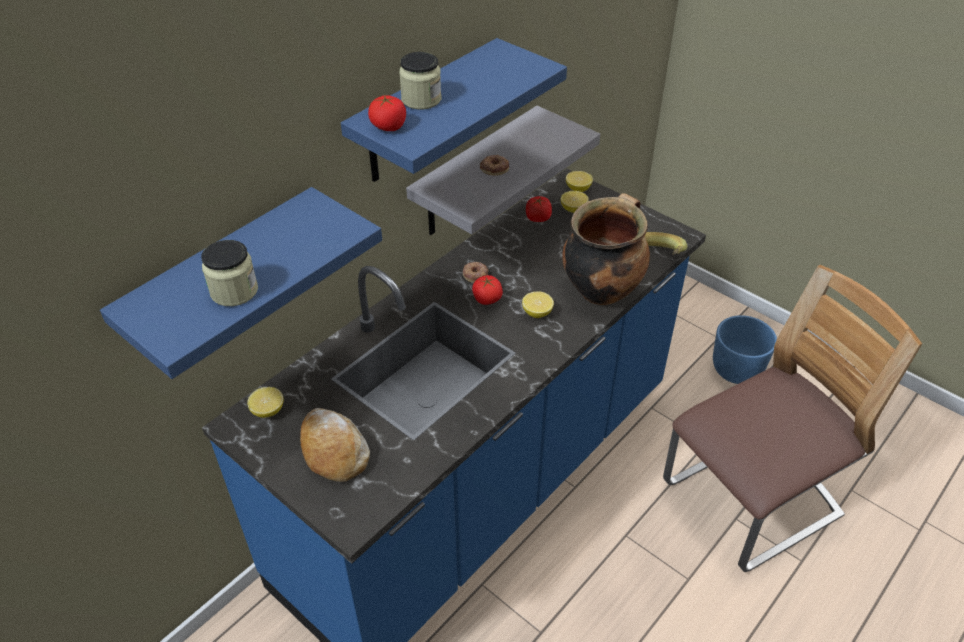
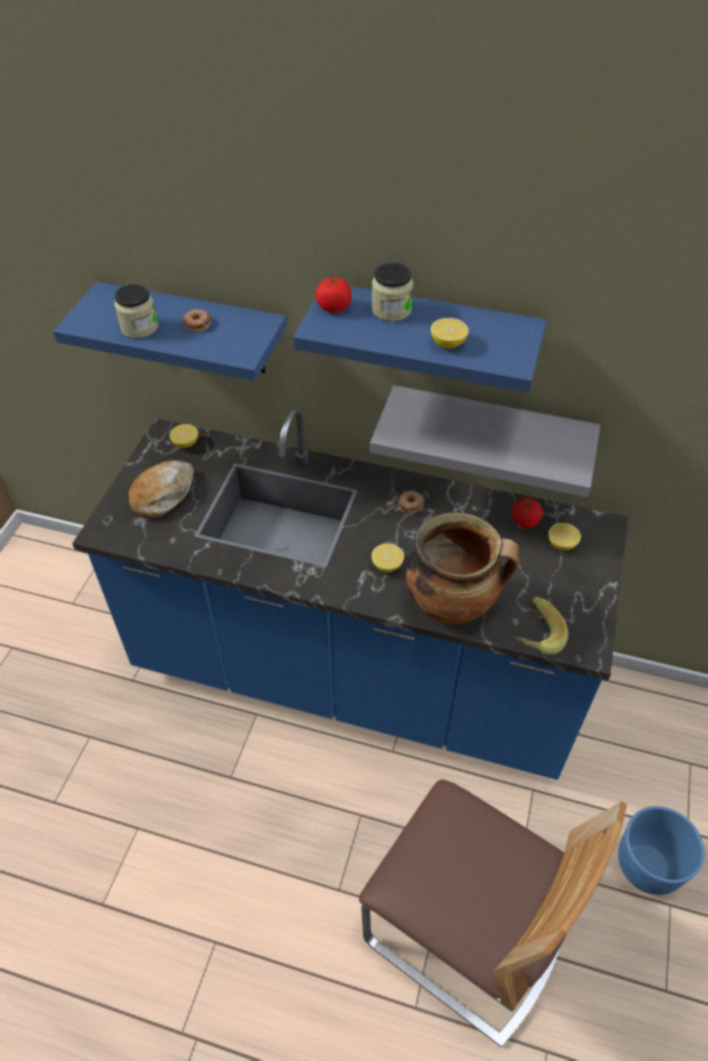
camera: 65 degrees right, 5 degrees up
(487, 299) = (382, 523): tomato -> none
(494, 168) = (464, 429): donut -> donut (197, 323)
(578, 189) = (599, 537): lemon -> lemon (448, 343)

